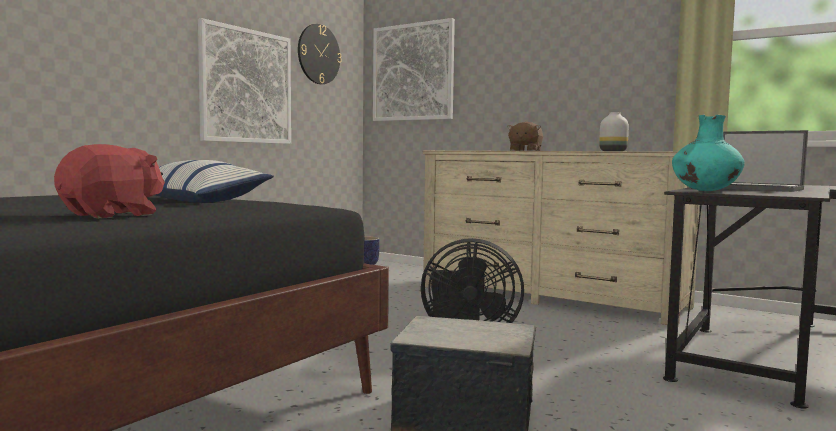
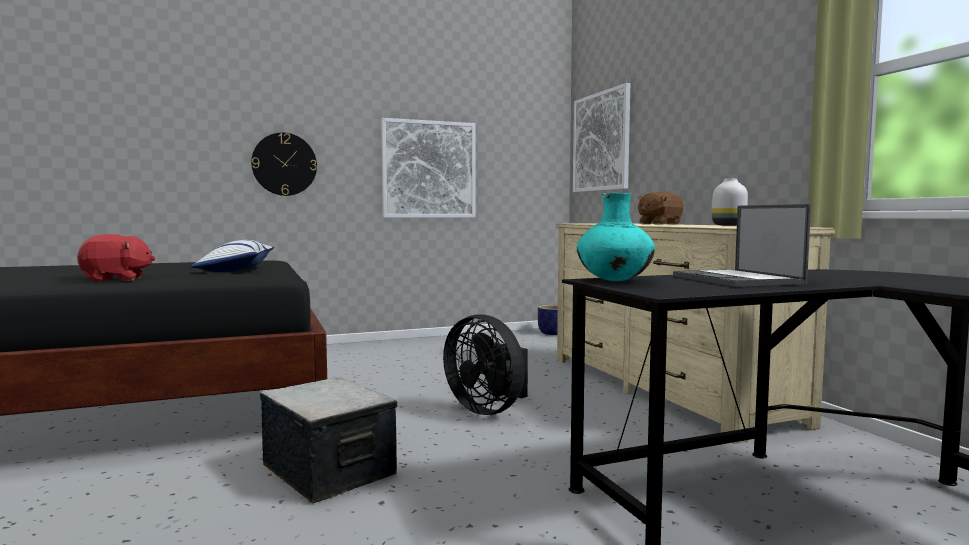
camera: 35 degrees right, 0 degrees up
(318, 54) = (511, 133): wall clock -> wall clock (284, 164)

